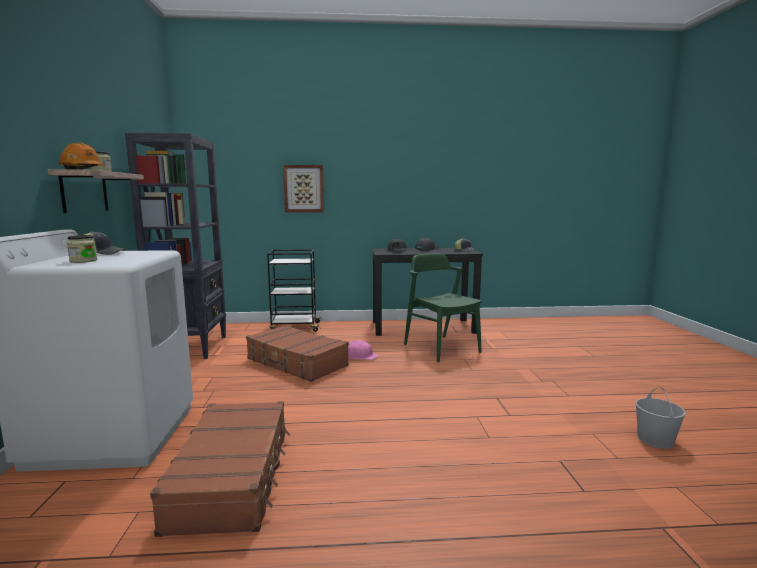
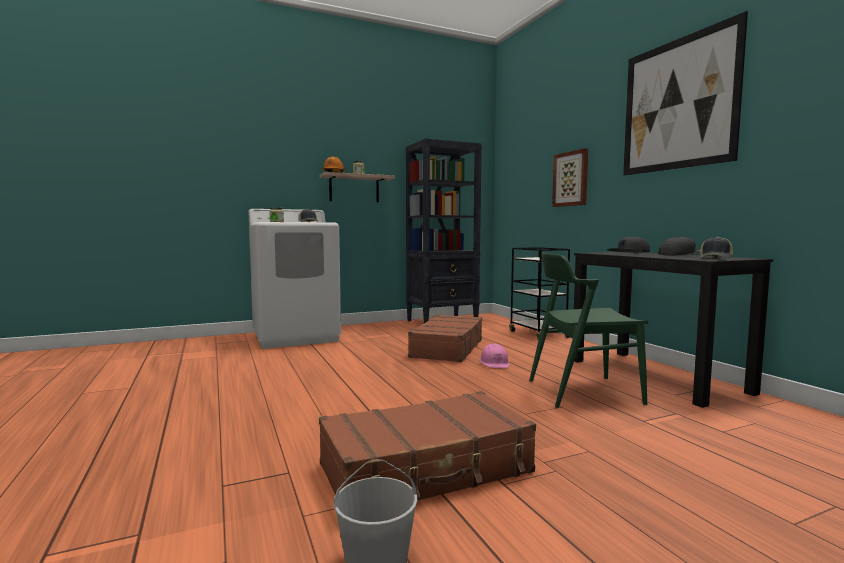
camera: 70 degrees right, 5 degrees down
(233, 476) = (251, 365): brown suitcase -> brown suitcase (427, 469)
(404, 149) = (677, 104): none -> picture
(441, 348) = (583, 392): green chair -> green chair turned 135 degrees counterclockwise

